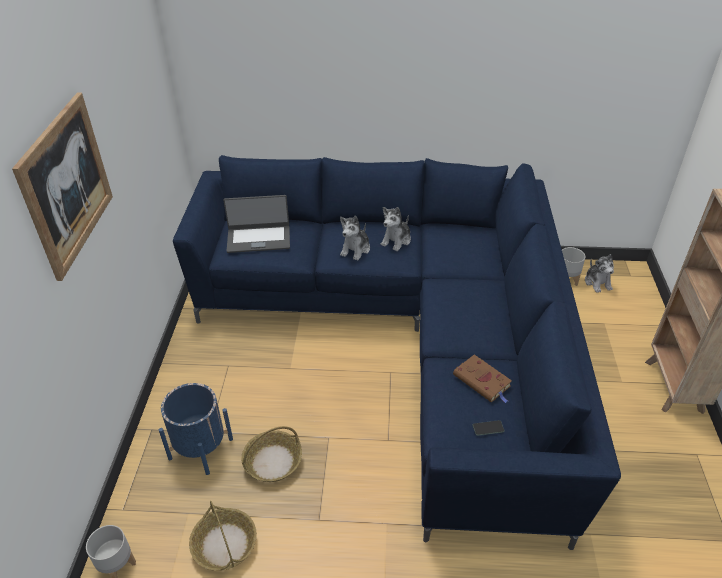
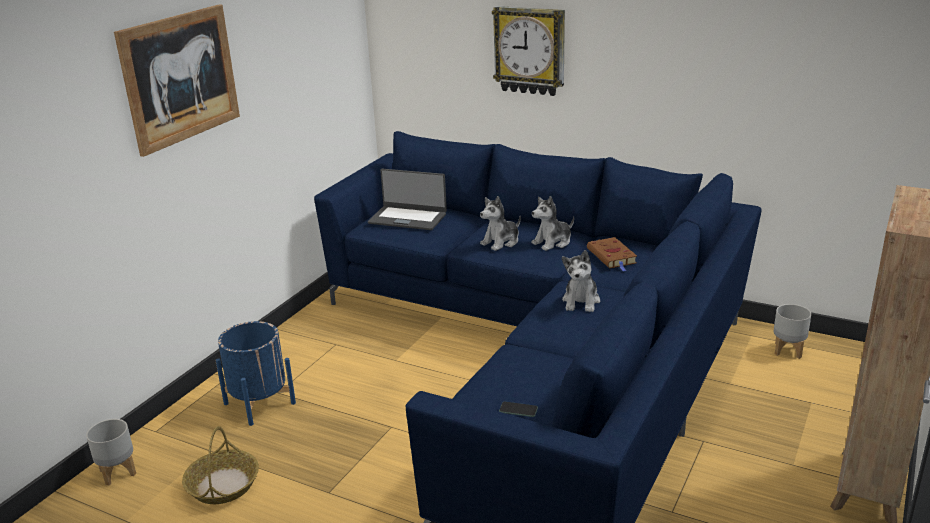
camera: 25 degrees right, 15 degrees down
(273, 462) = (319, 432): basket -> none
(342, 71) = (530, 50): none -> wall clock
(483, 381) = (547, 371): brown book -> brown book (612, 257)
(597, 282) = (831, 361): plush toy -> plush toy (581, 301)

